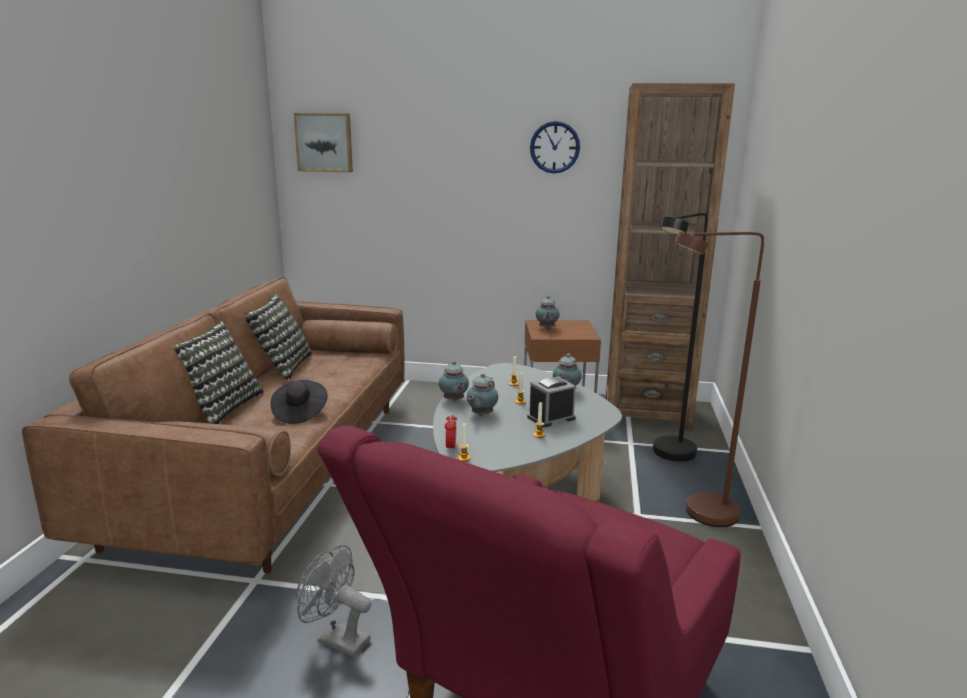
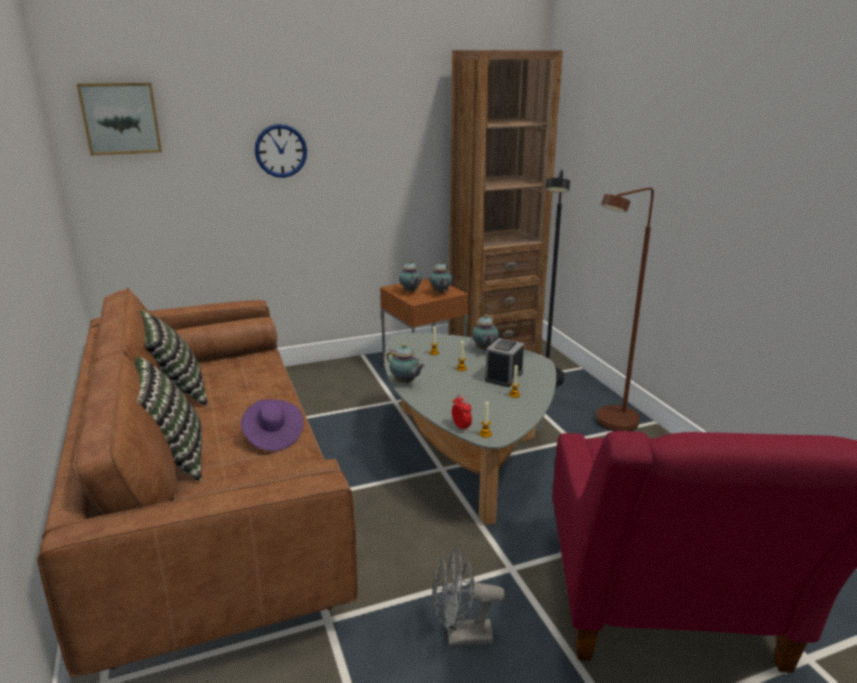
camera: 30 degrees left, 5 degrees up
(299, 413) = (273, 436): black hat -> purple hat
(481, 415) = (446, 390): teapot -> teapot (440, 293)
(555, 147) = (385, 111): wall clock -> wall clock (281, 151)

